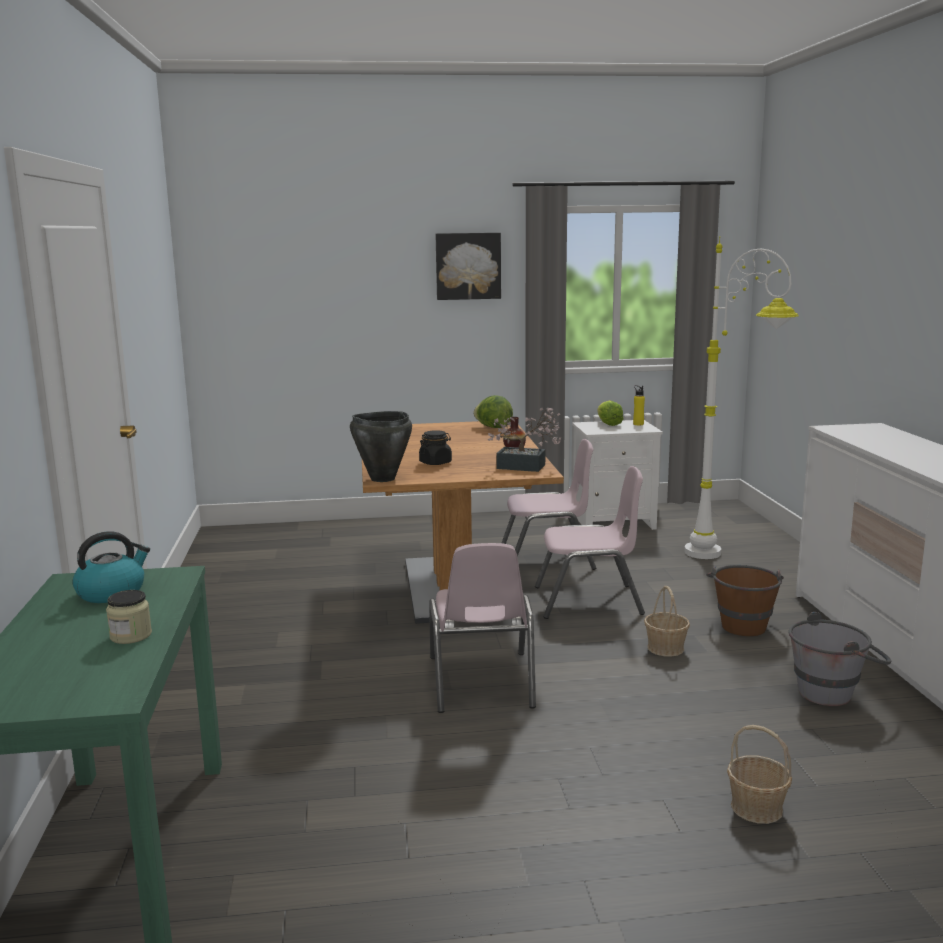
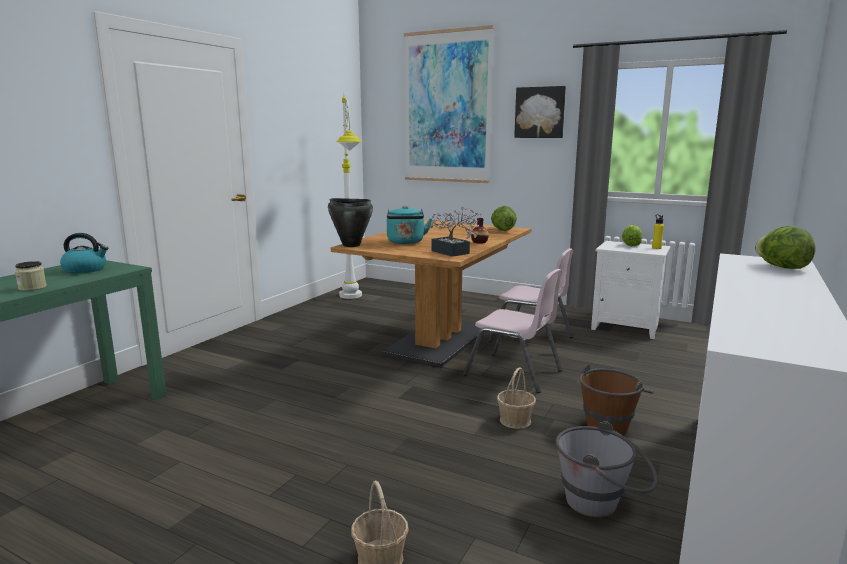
camera: 35 degrees right, 0 degrees up
(330, 260) = (447, 107): none -> picture
(435, 463) = (406, 242): black jar -> turquoise kettle
(481, 682) = (357, 400): pink chair -> none
(731, 559) = (684, 375): white floor lamp -> white floor lamp (352, 301)
(880, 433) = (781, 267): none -> lettuce

